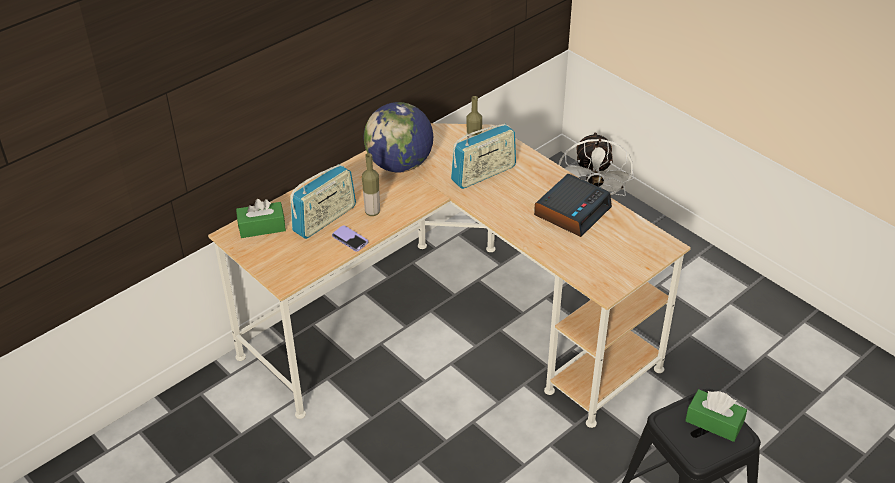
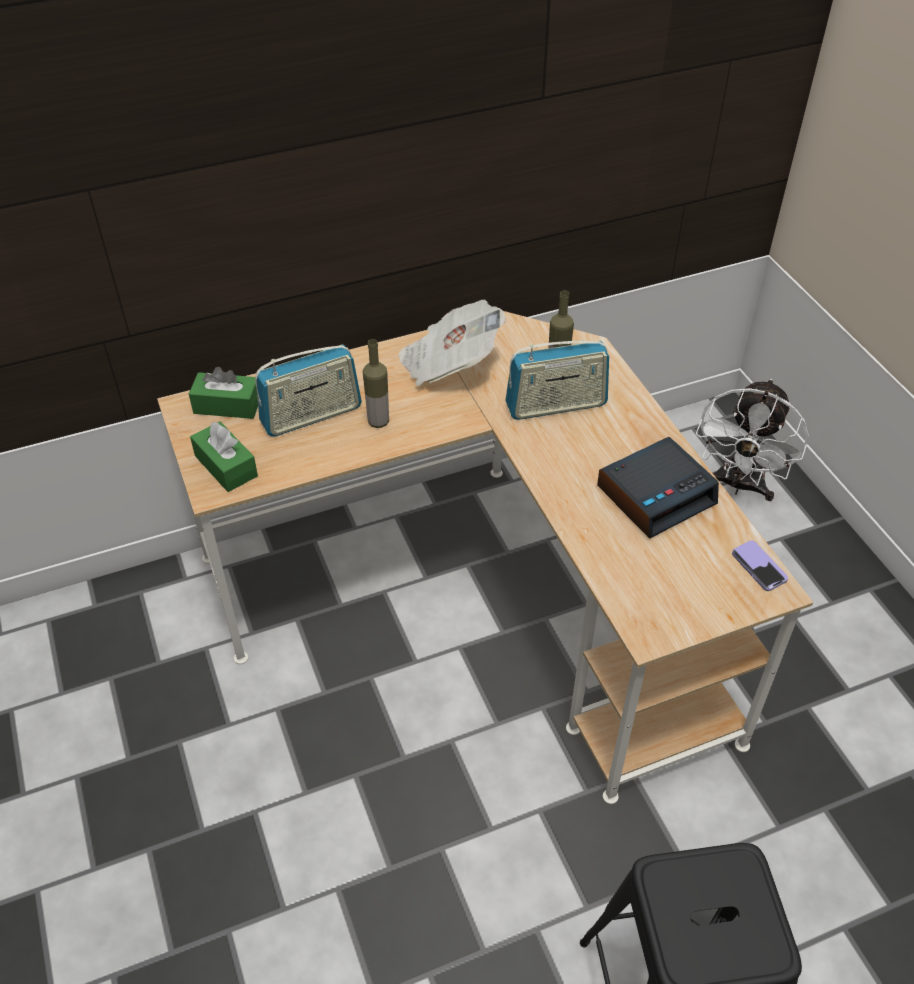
camera: 20 degrees right, 5 degrees up
(350, 239) = (328, 453): phone -> phone (759, 567)
(399, 164) = (449, 364): globe -> newspaper
(714, 422) = (737, 909): green tissue box -> green tissue box (226, 466)

